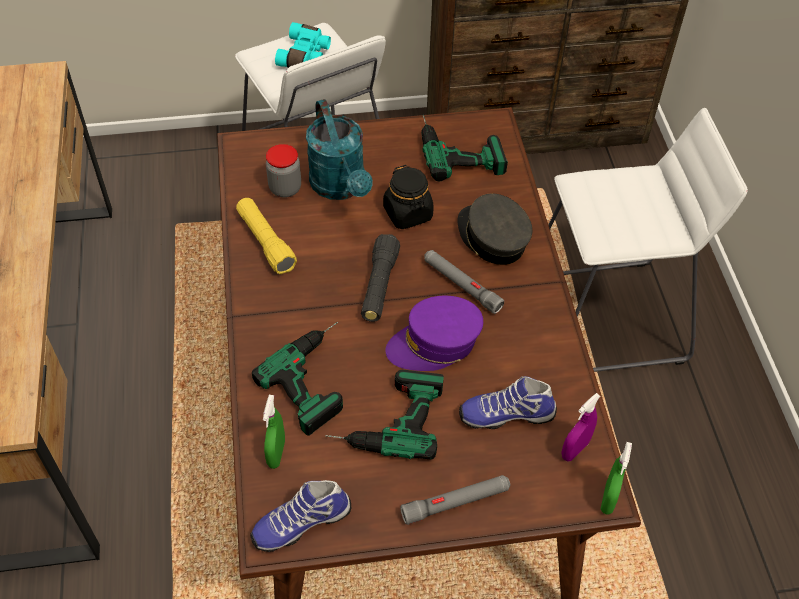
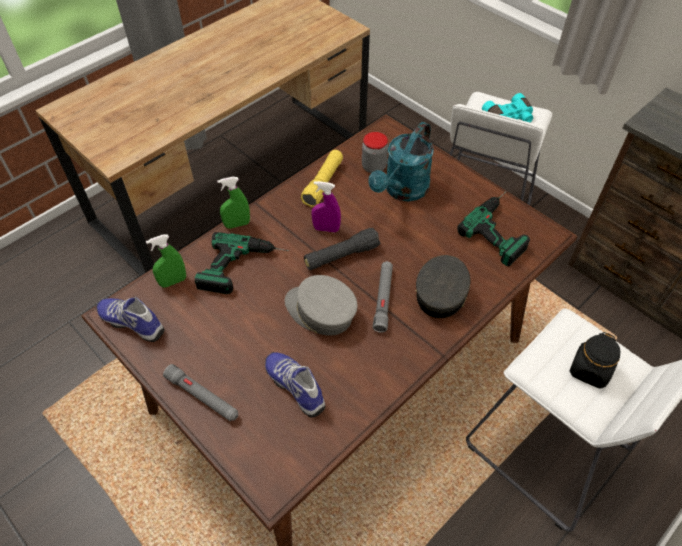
camera: 55 degrees right, 0 degrees up
(385, 418) = (240, 320): power drill -> none
(408, 213) = (415, 235): black jar -> black jar (590, 370)
(434, 343) = (320, 312): purple cap -> grey cap
(575, 449) = (298, 447): purple spray bottle -> purple spray bottle (326, 229)
(608, 499) = (271, 494): green spray bottle -> green spray bottle (237, 224)

